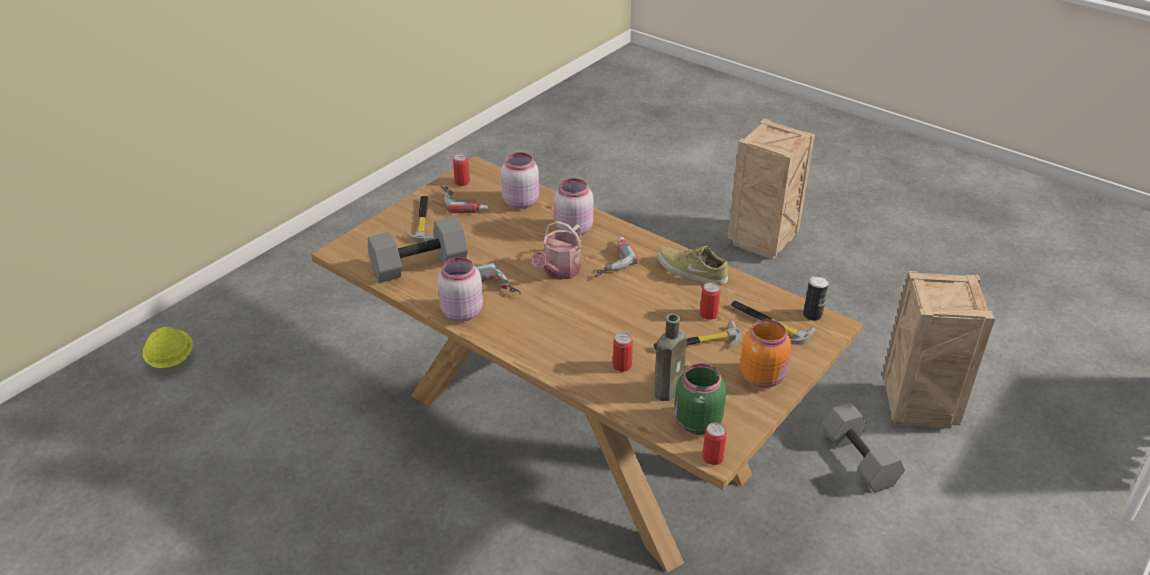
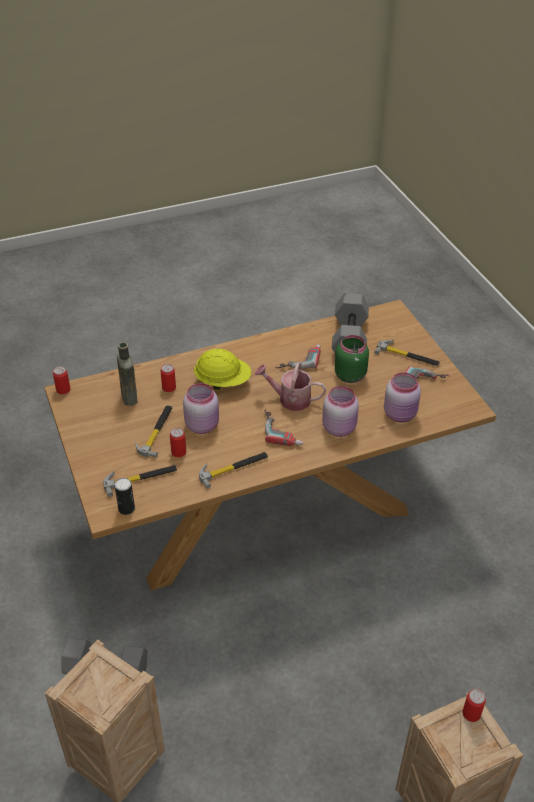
camera: 120 degrees right, 5 degrees up
(171, 360) = (476, 344): yellow hard hat -> yellow hard hat (223, 382)
(460, 312) = (282, 340): pink jar -> pink jar (202, 425)
(462, 182) = (453, 393): can -> can (471, 714)
(559, 271) = (290, 399): watering can -> watering can turned 45 degrees counterclockwise
(691, 271) = (233, 468): beige shoe -> hammer
(696, 423) = (93, 396): green jar -> green jar (350, 375)
(763, 376) = (97, 446): orange jar -> none

